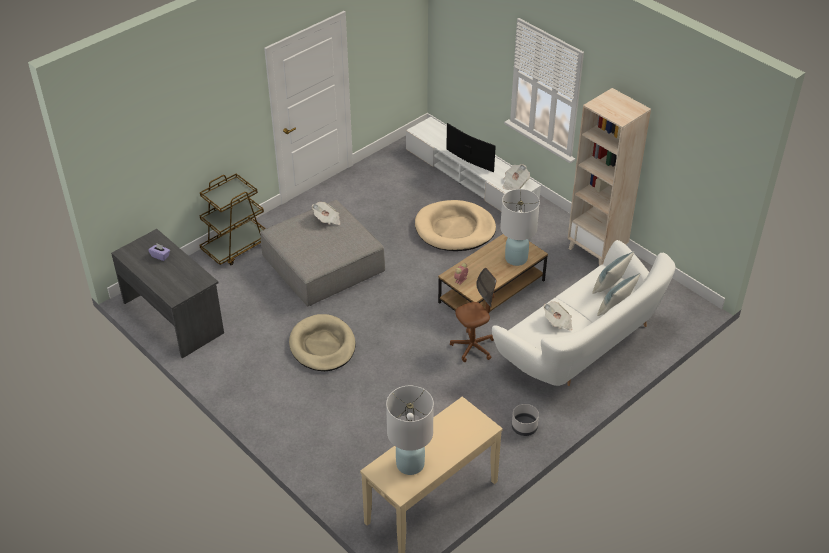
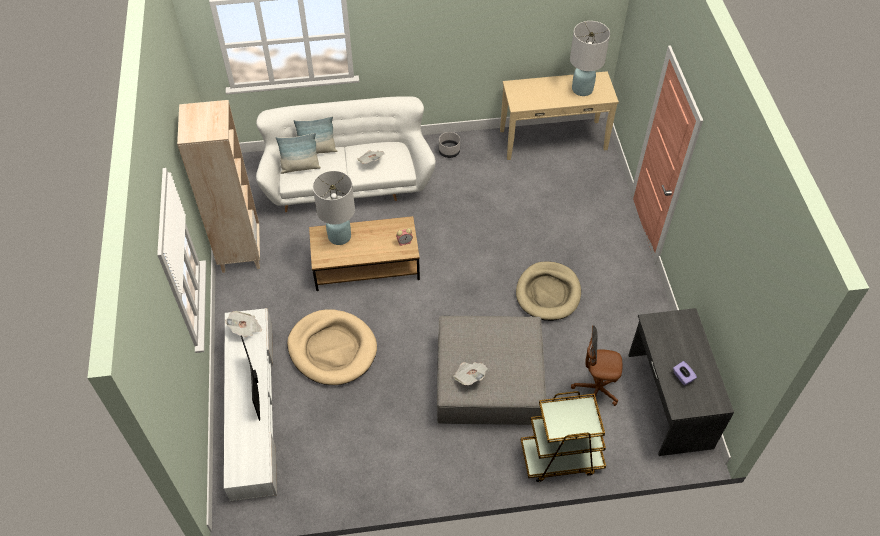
camera: 145 degrees left, 10 degrees up
(473, 347) = (428, 225): brown office chair -> brown office chair (596, 390)

